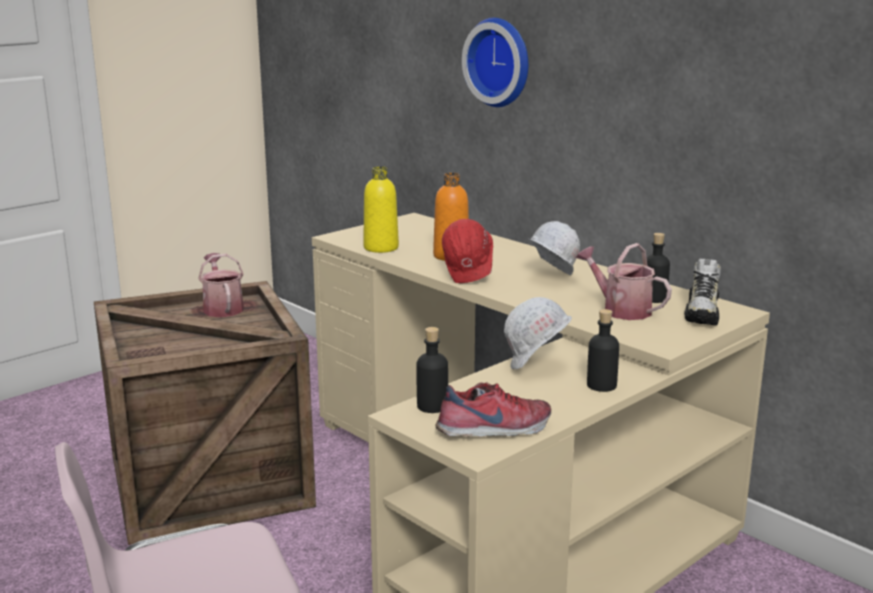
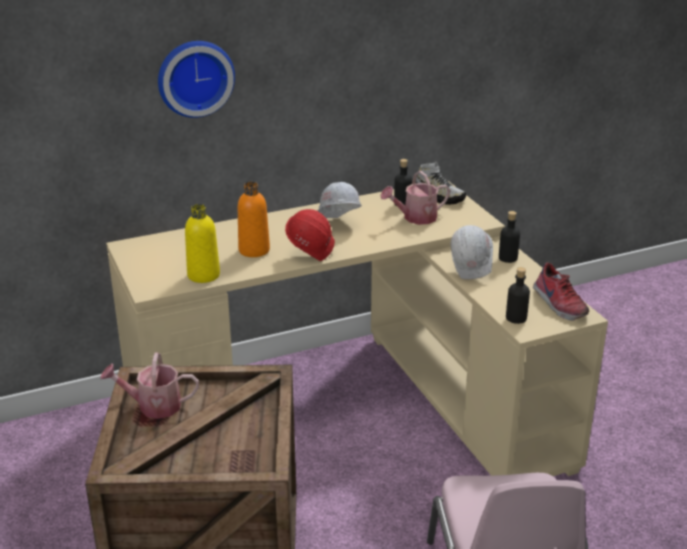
camera: 70 degrees left, 10 degrees up
(494, 430) = (558, 304): shoe -> shoe turned 150 degrees clockwise

